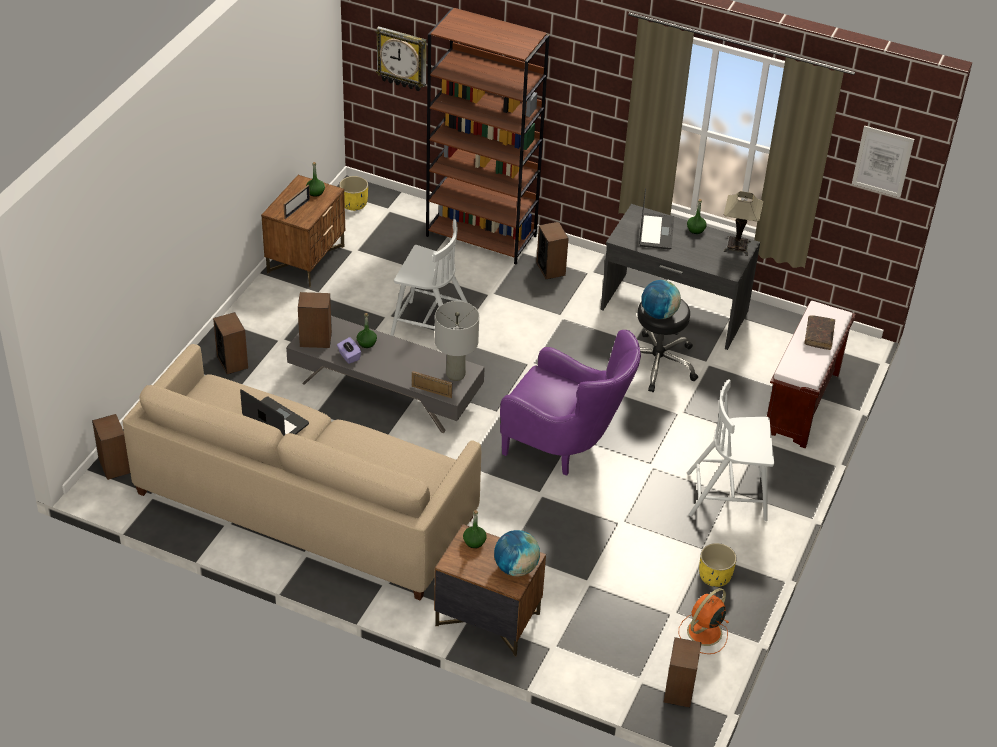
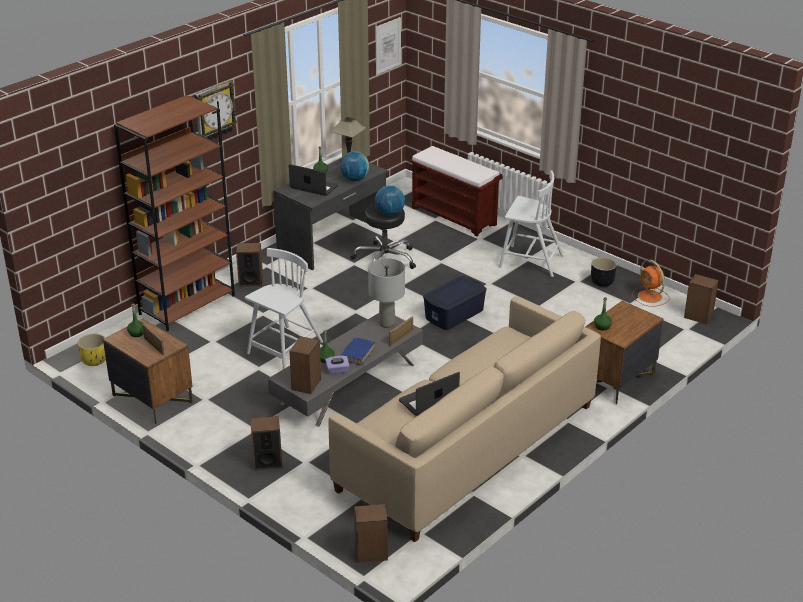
camera: 70 degrees left, 10 degrees down
(385, 365) = (358, 354): none -> blue book
(402, 58) = (78, 203): wall clock -> wall clock (214, 111)
(516, 568) = (633, 314): globe -> globe (354, 179)
(565, 447) = (454, 314): purple armchair -> blue storage box
(715, 577) = (602, 282): yellow planter -> black planter
(728, 496) = (530, 261): white chair -> white chair turned 90 degrees counterclockwise
(819, 336) = (450, 160): brown book -> none

